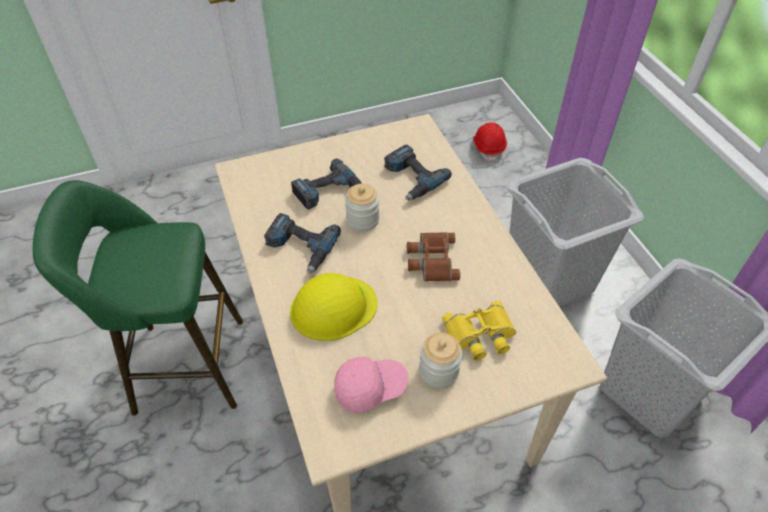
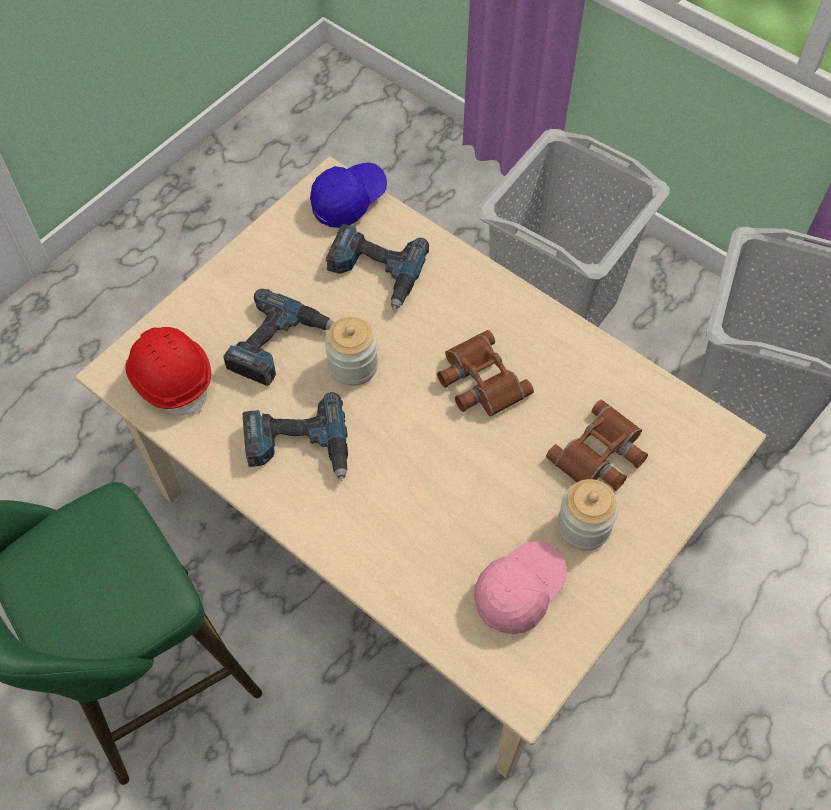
camera: 30 degrees left, 10 degrees up
(333, 308) = (402, 511): yellow hard hat -> none
(423, 138) = (348, 200): none -> blue cap
(480, 335) = (601, 455): yellow binoculars -> brown binoculars
(488, 147) = (363, 140): red hard hat -> red hard hat (171, 378)

